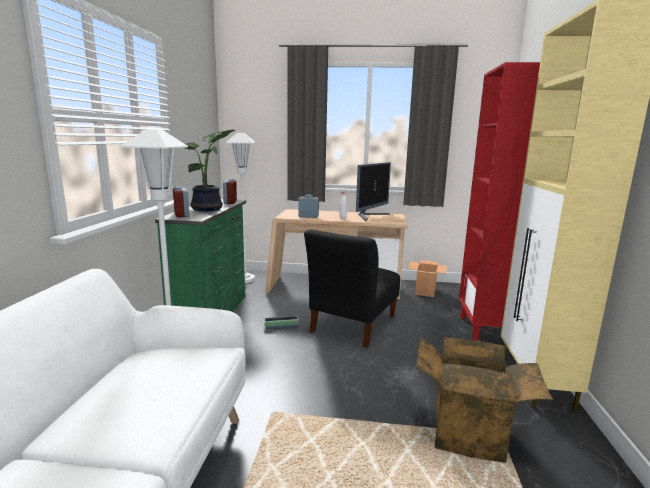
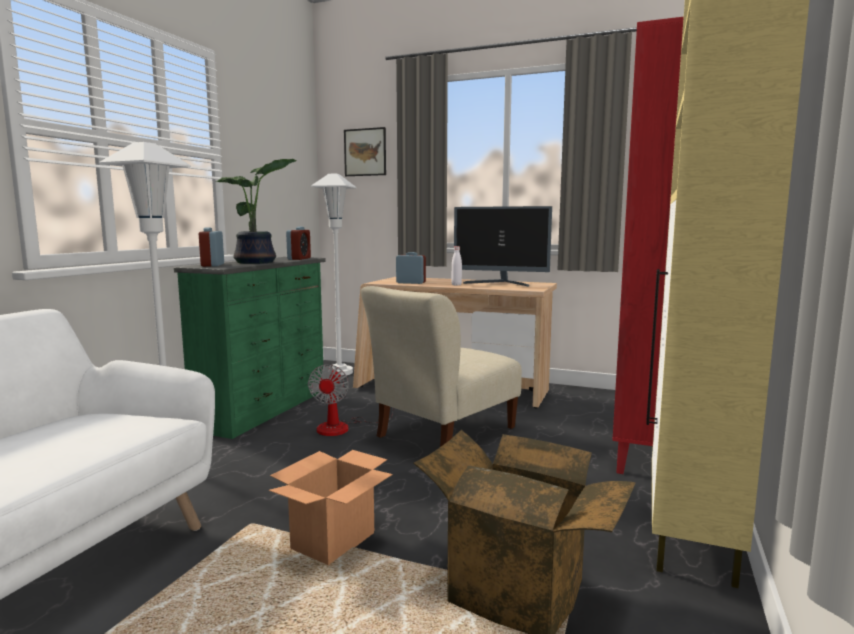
camera: 15 degrees right, 5 degrees down
(259, 115) = (365, 152): none -> picture
(281, 326) = (344, 427): planter -> fan
(352, 326) = (443, 434): black chair -> beige chair
(370, 216) = (501, 283): monitor -> monitor turned 60 degrees clockwise
(425, 291) = (588, 401): cardboard box -> cardboard box (333, 540)

